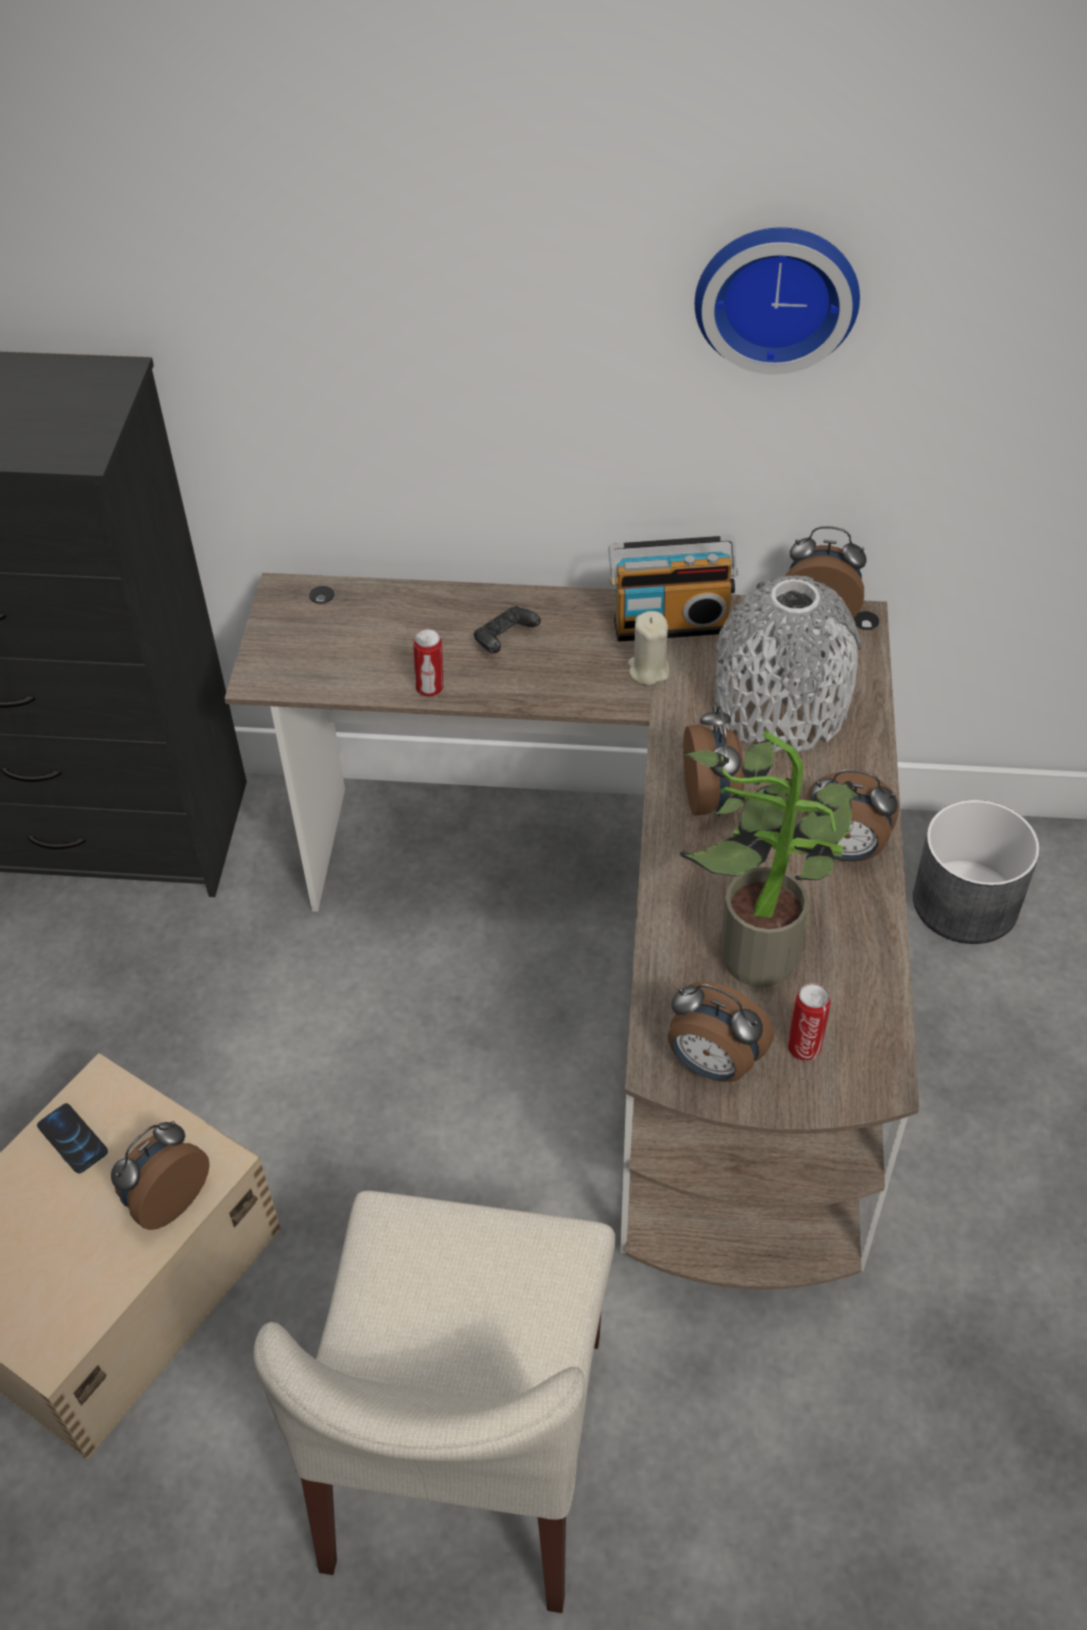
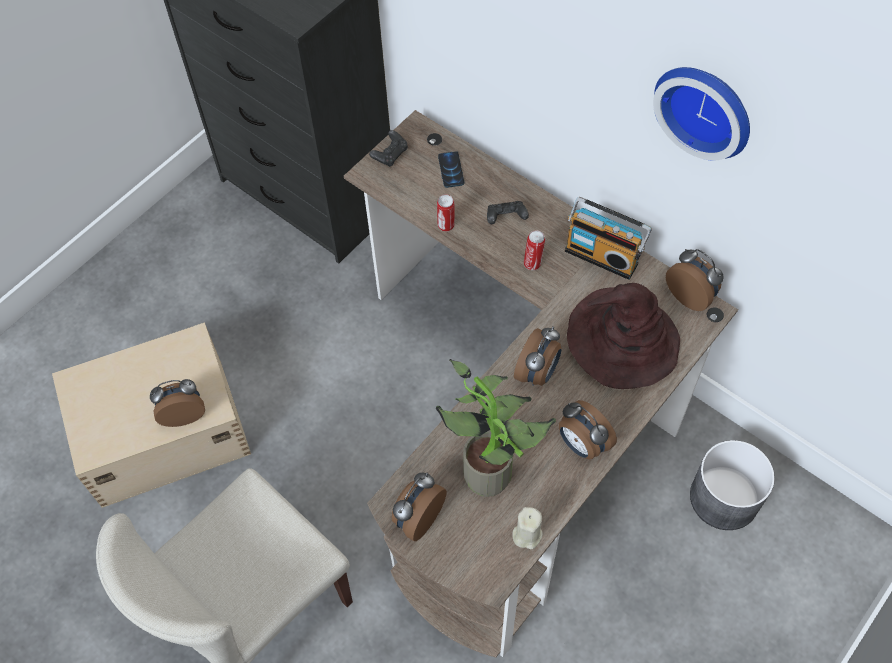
camera: 35 degrees right, 10 degrees up
(73, 1139) = (165, 359): phone -> phone (451, 170)
(273, 641) = (390, 155): none -> black game controller
(648, 670) = (566, 278): beige candle -> beige candle (527, 534)
(712, 1064) = (418, 517): alarm clock -> alarm clock turned 60 degrees clockwise
(781, 705) = (621, 339): grey vase -> brown hat
(804, 1046) = (470, 538): can -> can (533, 263)

